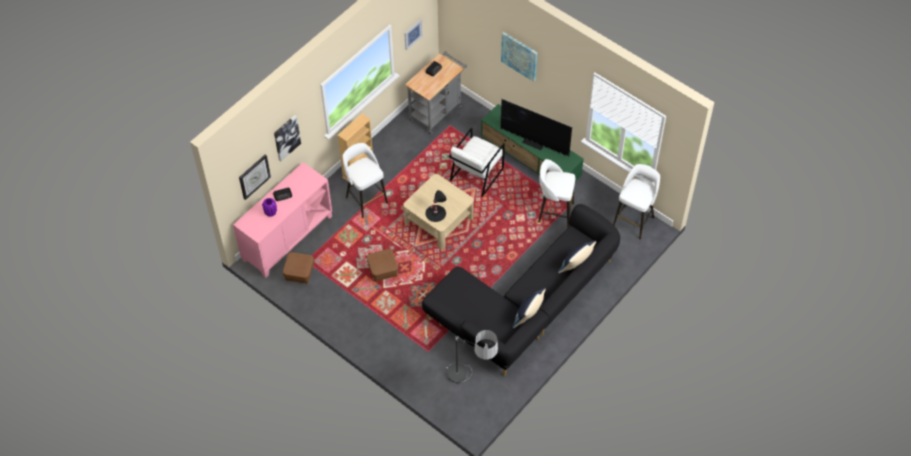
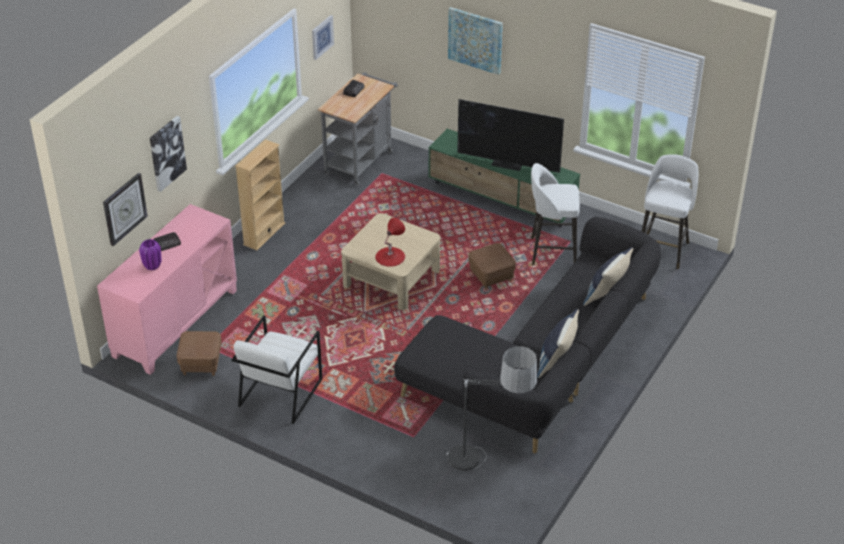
camera: 10 degrees left, 15 degrees down
(366, 199) = (282, 266): white stool -> none
(383, 271) = (324, 346): brown ottoman -> brown ottoman (491, 276)
(435, 213) = (390, 256): black table lamp -> red table lamp
(476, 174) = (431, 222): white armchair -> white armchair (280, 393)

